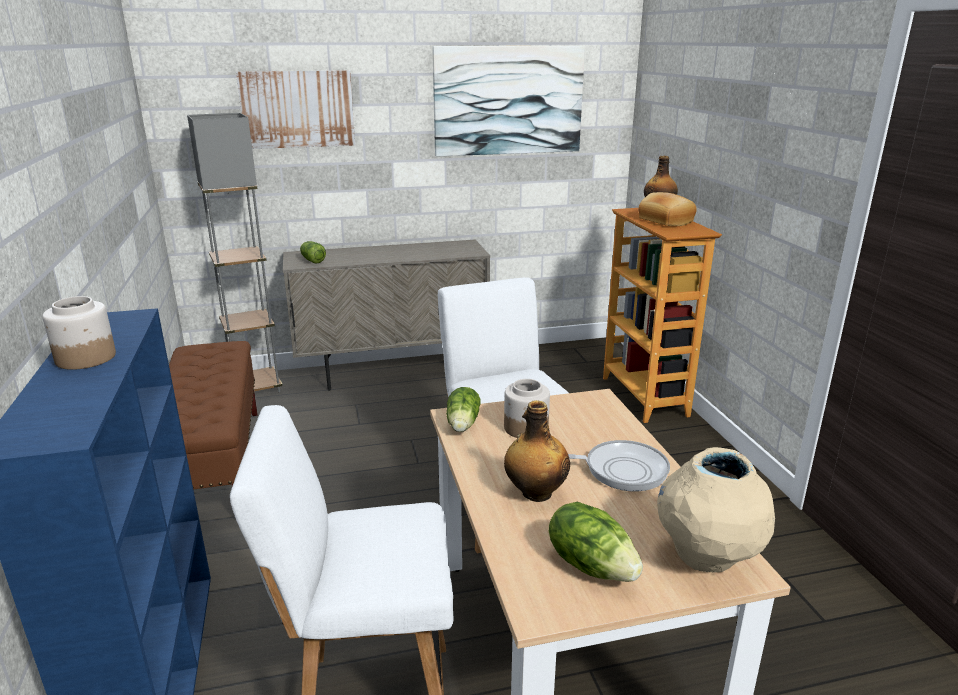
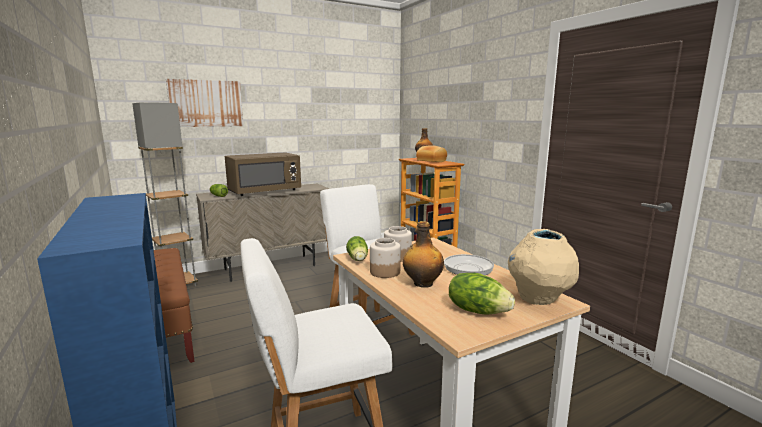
camera: 15 degrees left, 10 degrees down
(85, 358) = (105, 212): jar -> jar (384, 272)
(384, 255) = (265, 191): none -> brown microwave
(508, 100) = (333, 102): picture -> none

